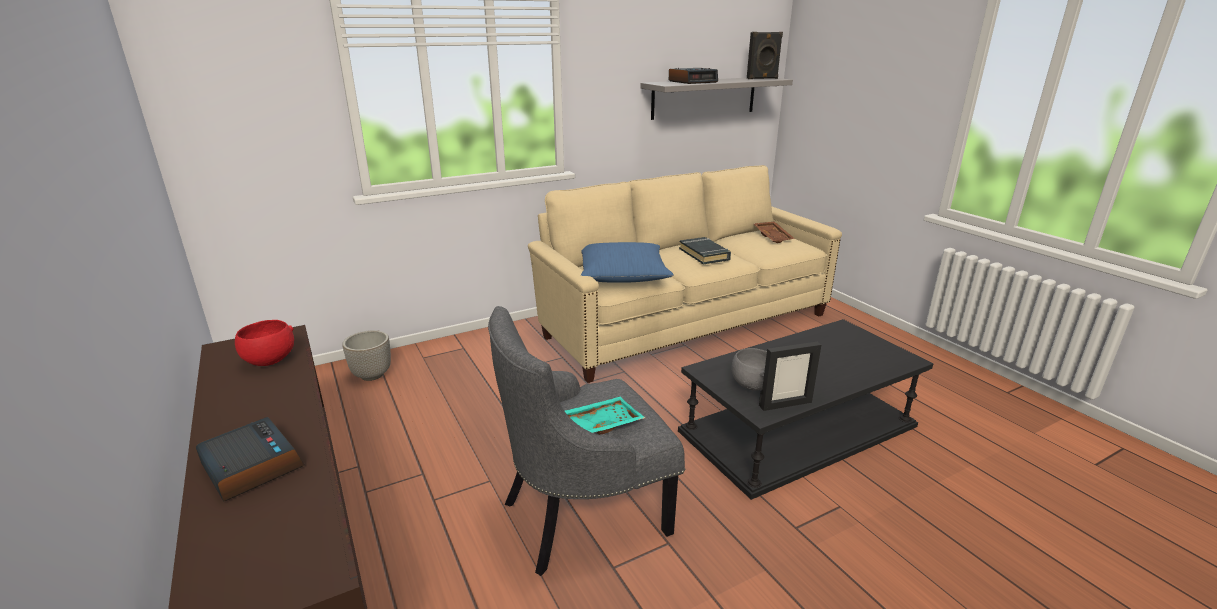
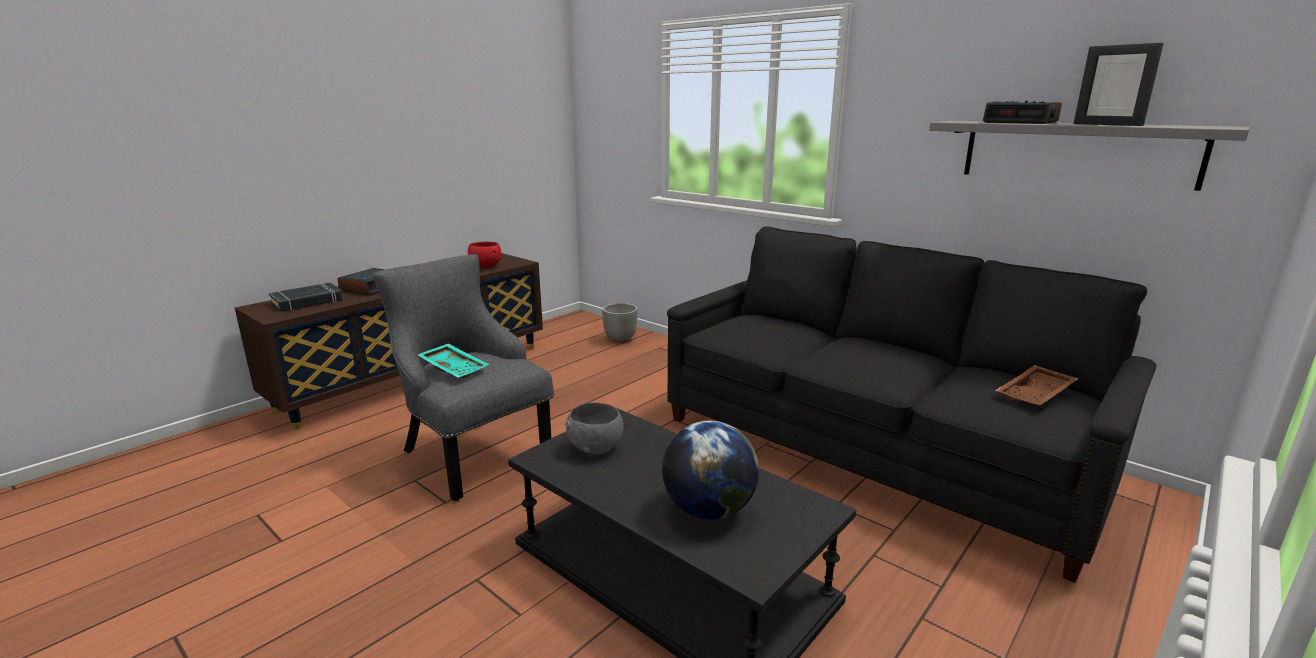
camera: 70 degrees right, 5 degrees down
(622, 275) = (751, 331): blue pillow -> none
(684, 322) = (871, 453): beige sofa -> black sofa
(704, 254) = (868, 357): black book -> black book (307, 302)
(762, 78) = (1191, 126): black speaker -> none
(785, 404) = (563, 470): picture frame -> picture frame (1108, 124)
(844, 359) = (708, 510): none -> globe

